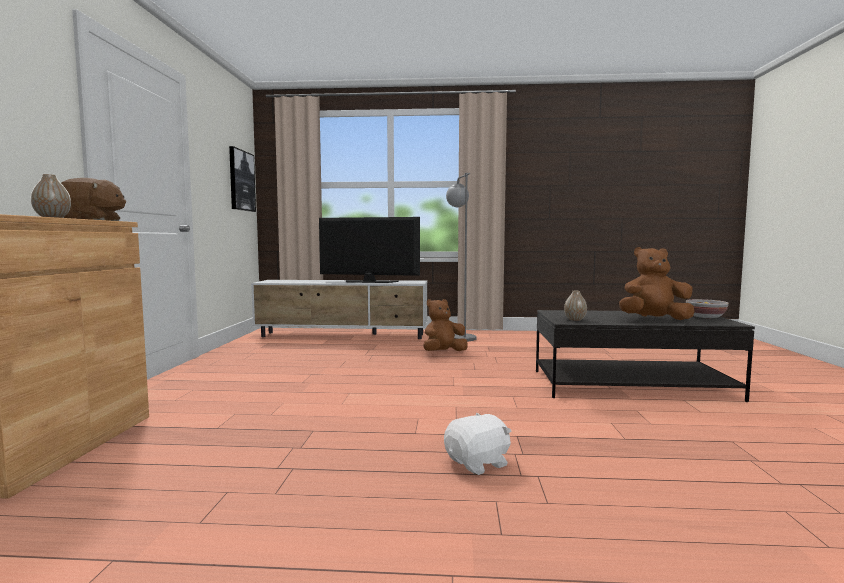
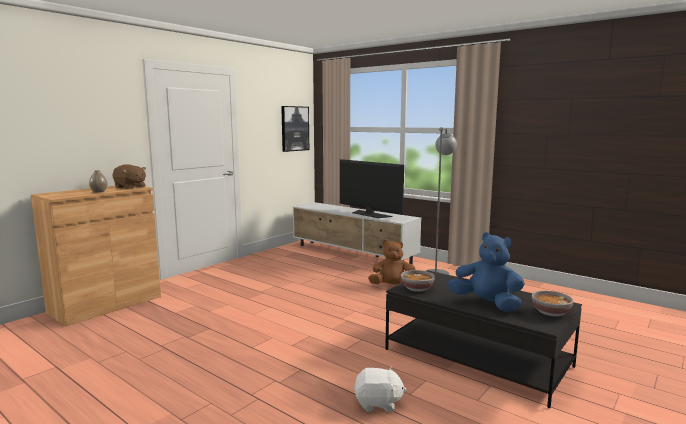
camera: 35 degrees right, 5 degrees up
(478, 463) = (245, 378): white plush toy -> white plush toy (378, 403)
(575, 319) = (417, 289): vase -> bowl
(654, 319) = (486, 304): brown plush toy -> blue plush toy

